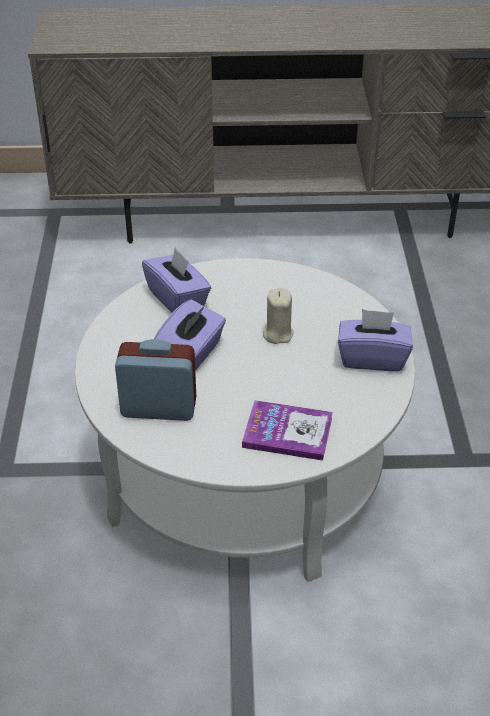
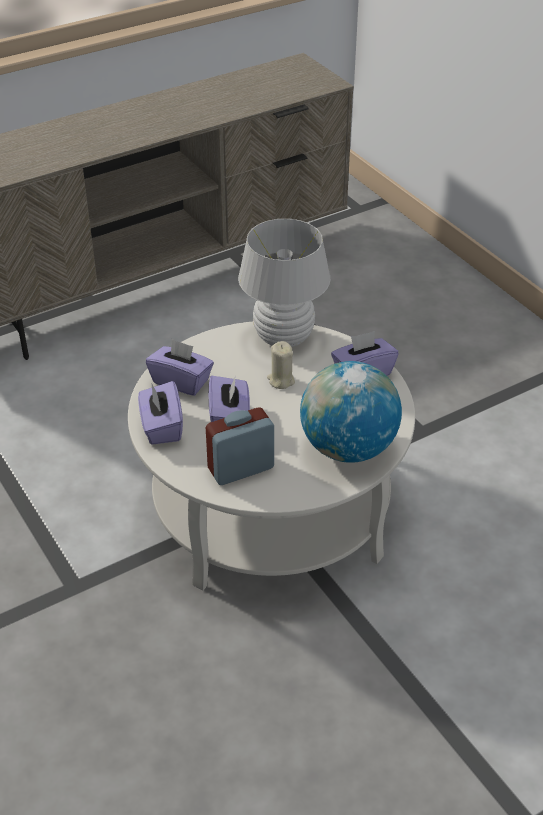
camera: 30 degrees left, 0 degrees up
(119, 336) = (161, 427): none -> purple tissue box
(287, 432) = (348, 448): book -> globe
(318, 292) = (283, 338): none -> white table lamp

